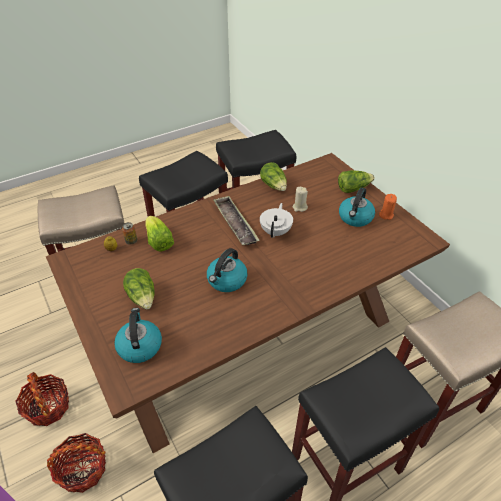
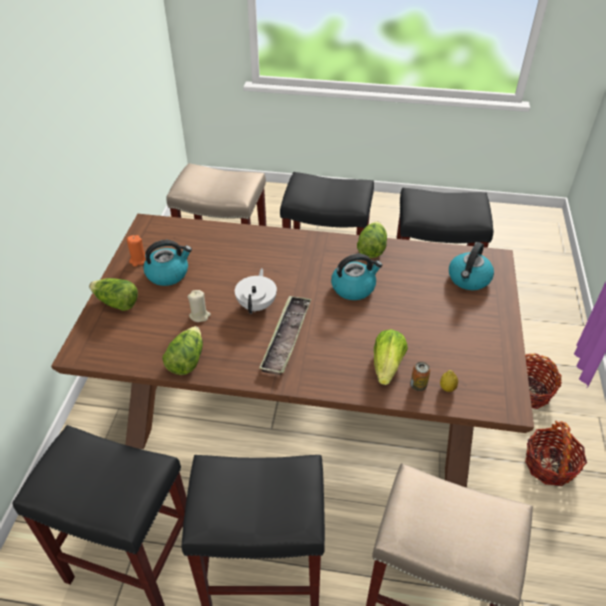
camera: 140 degrees left, 0 degrees up
(142, 297) = (443, 316): lettuce -> lettuce (371, 248)
(276, 231) = (257, 305): white teapot -> white teapot turned 135 degrees clockwise

